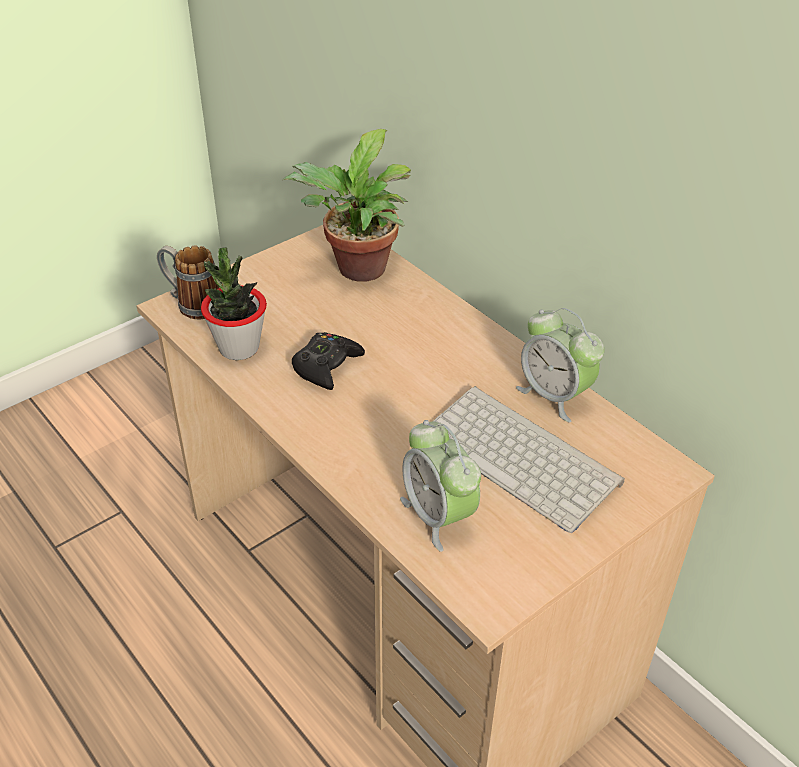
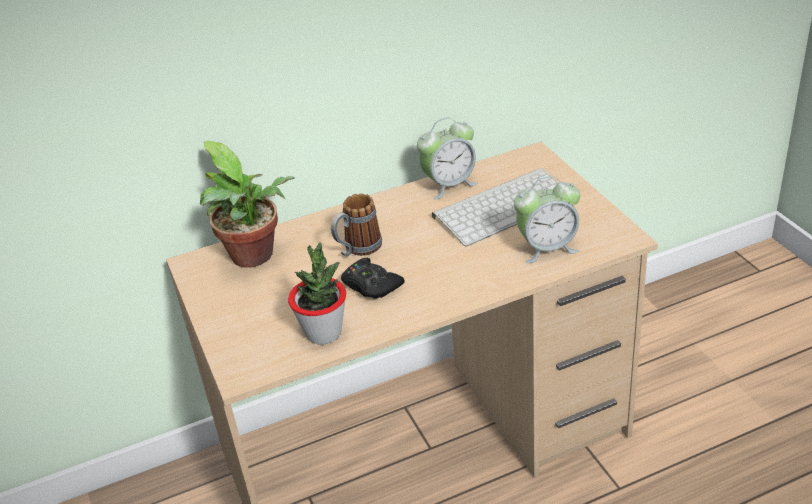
camera: 70 degrees left, 5 degrees down
(192, 304) = (244, 360): mug -> mug (357, 249)

